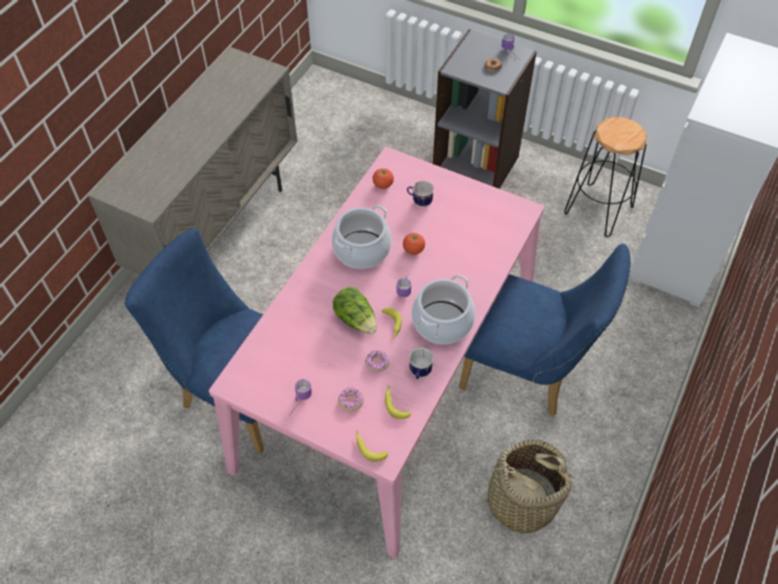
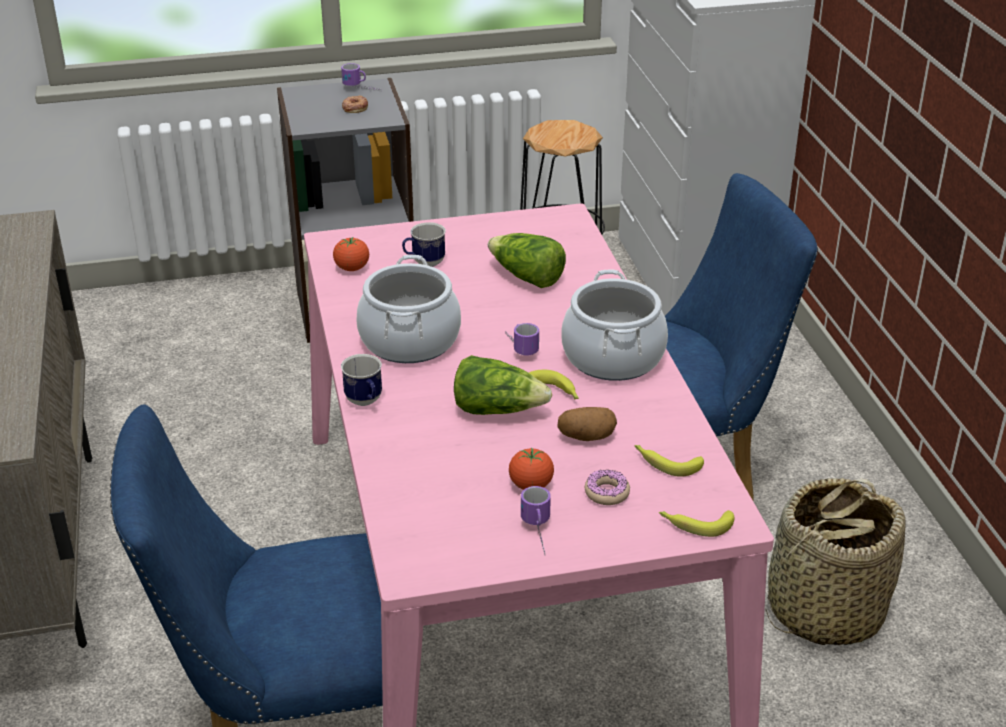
camera: 40 degrees left, 20 degrees down
(377, 363) = (586, 437): donut -> potato
(413, 250) = (480, 309): tomato -> tomato (531, 485)
(419, 373) = (654, 417): mug -> mug (365, 402)
(458, 242) = (526, 277): none -> lettuce

